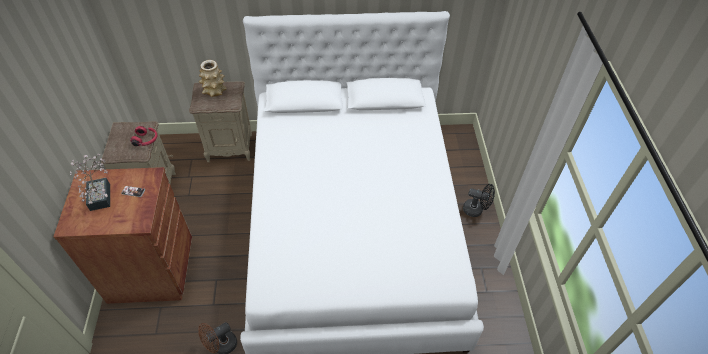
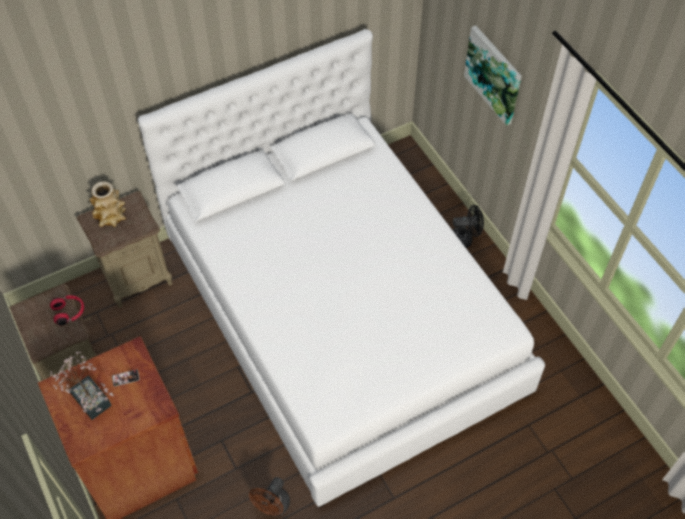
camera: 25 degrees left, 5 degrees up
(532, 69) = (494, 74): none -> picture

